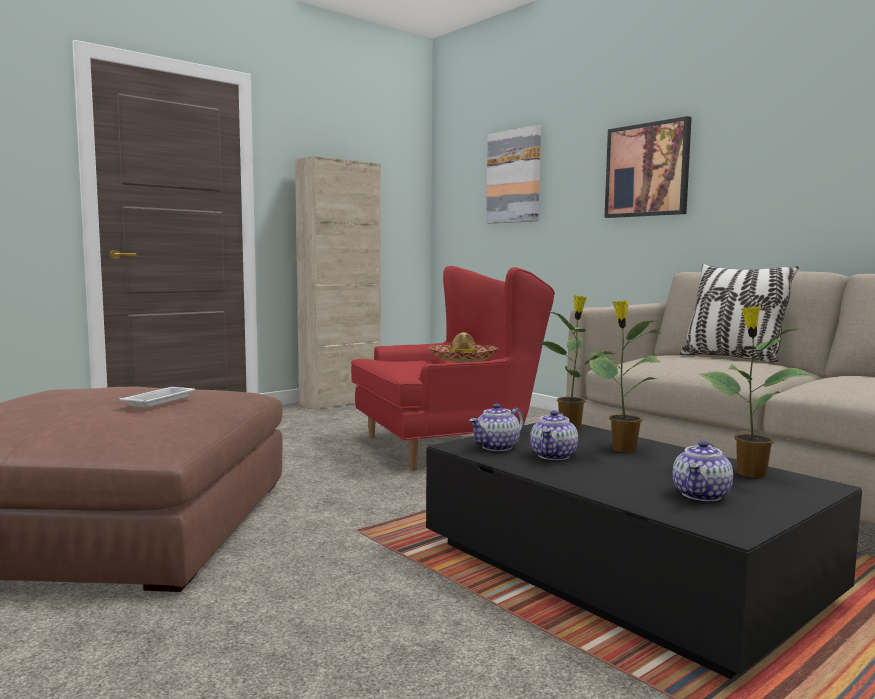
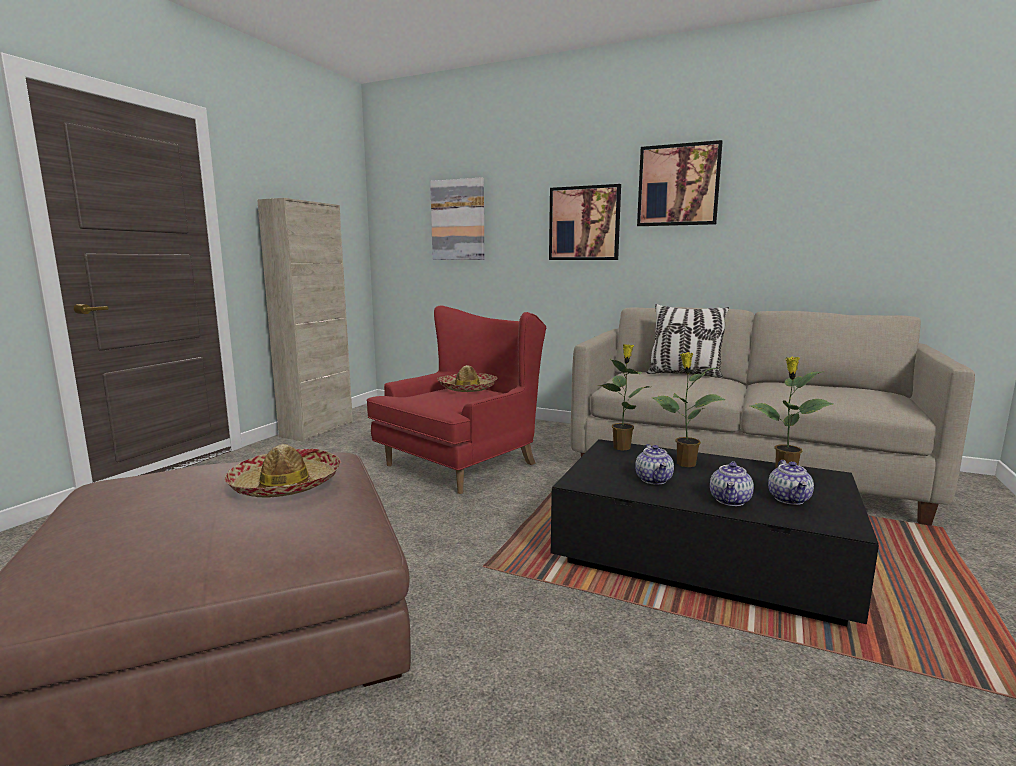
camera: 25 degrees left, 5 degrees up
(160, 400) = (286, 484): white tray -> hat
(497, 447) = (604, 478): teapot -> teapot (730, 500)
(763, 111) = (678, 185): none -> picture

